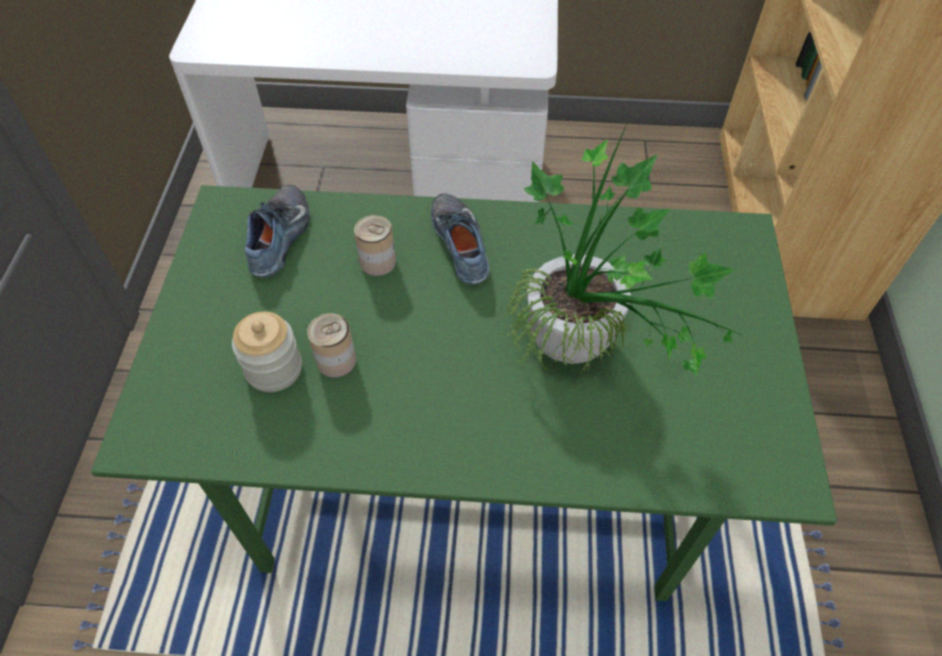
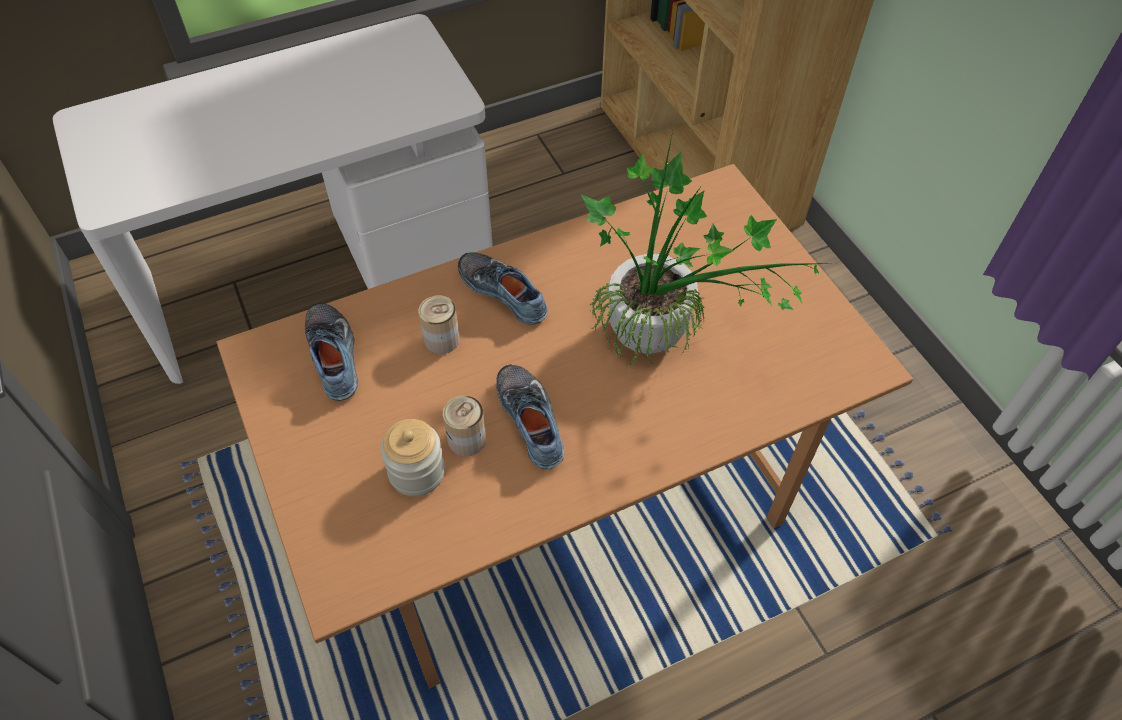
camera: 30 degrees left, 0 degrees up
(406, 371) = (533, 420): none -> shoe
(468, 466) = (558, 499): green dining table -> brown dining table

